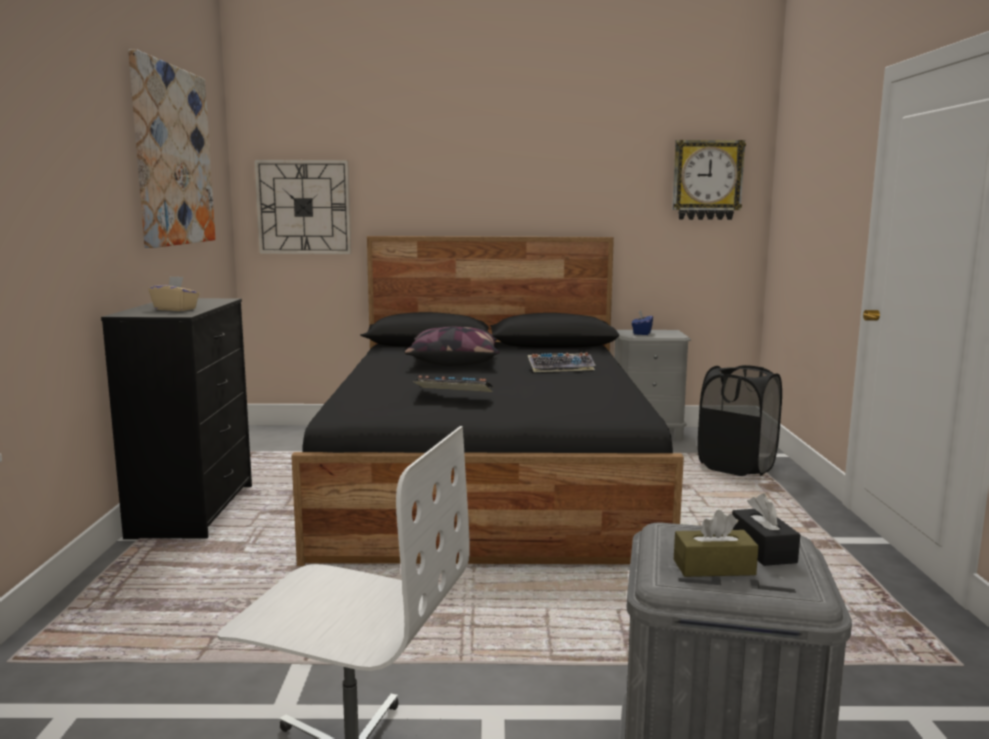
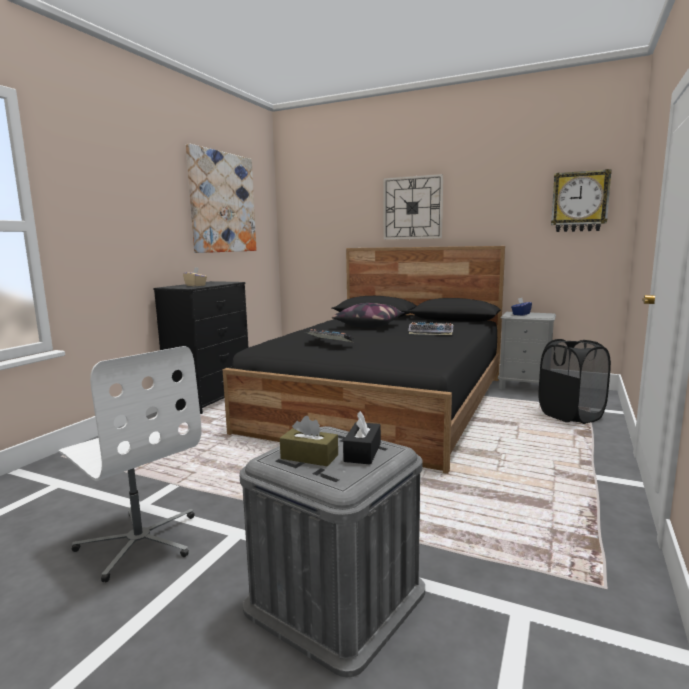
camera: 25 degrees right, 0 degrees up
(303, 207) = (313, 231): wall clock -> wall clock (412, 208)

